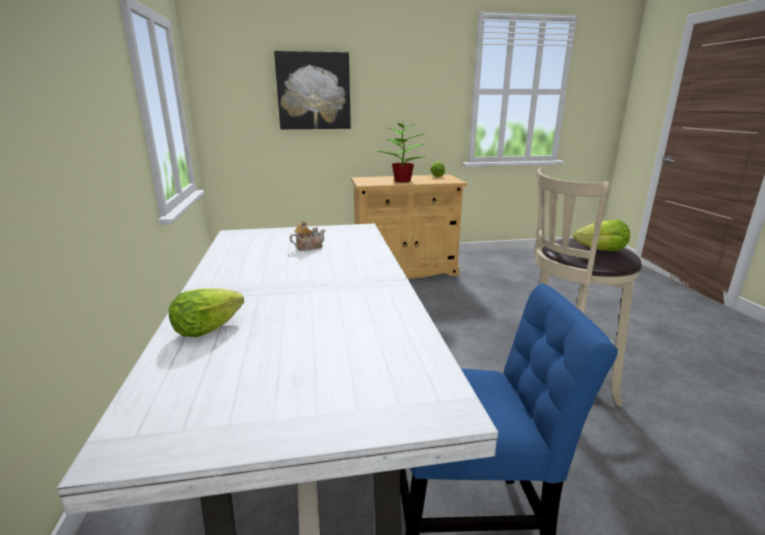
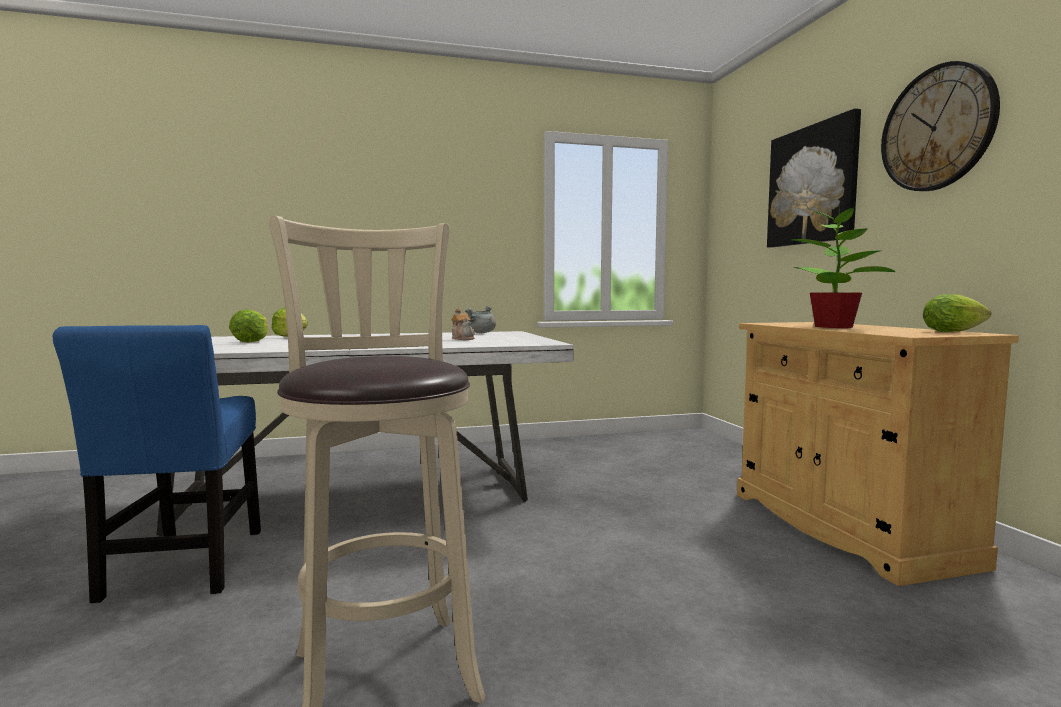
camera: 85 degrees right, 15 degrees down
(234, 242) = (480, 333): none -> grey cooking pot
(394, 78) = (937, 128): none -> wall clock
(601, 251) = (346, 361): lettuce -> lettuce (251, 341)

